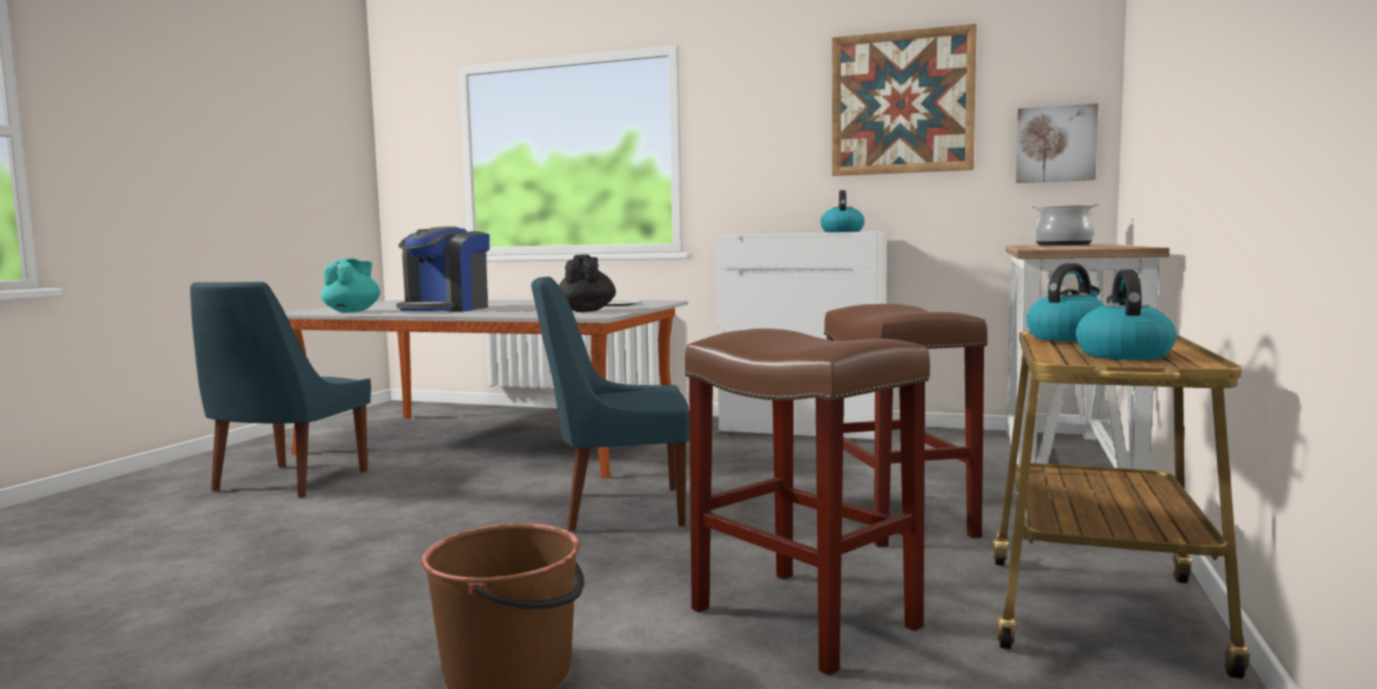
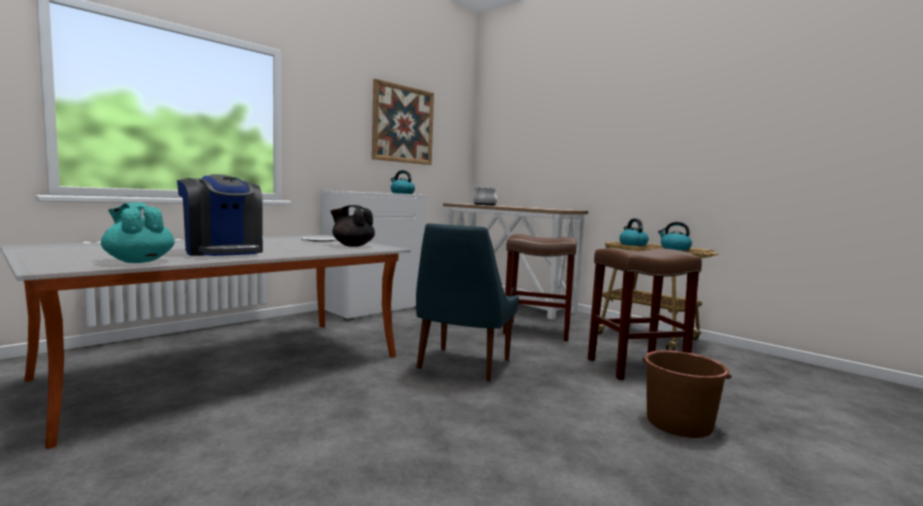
camera: 65 degrees left, 0 degrees up
(287, 483) = (190, 458): blue chair -> none
(1055, 144) = (456, 157): picture -> none

